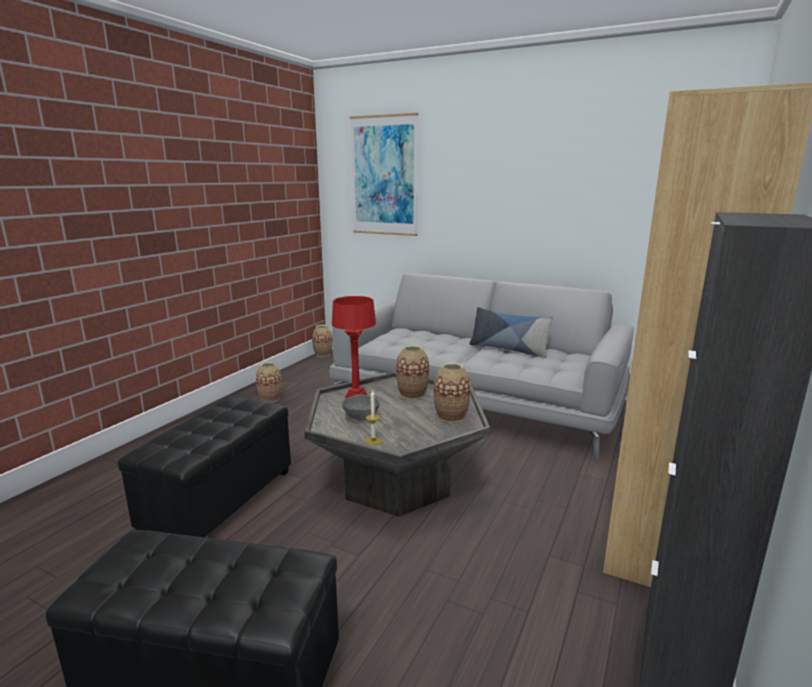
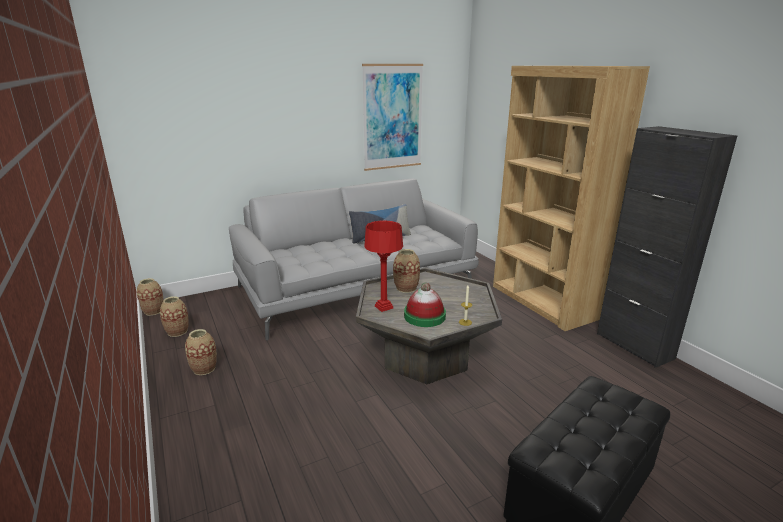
camera: 55 degrees left, 5 degrees up
(219, 501) = (365, 448): black ottoman -> none
(360, 418) = (424, 316): grey bowl -> hat
(384, 176) = (195, 102): picture -> picture (392, 117)
(451, 416) = (456, 288): vase -> vase (177, 332)

